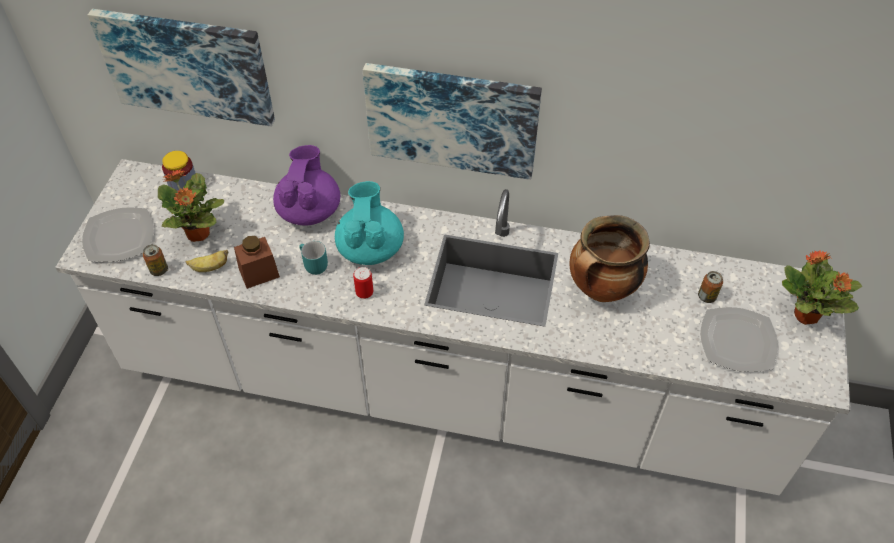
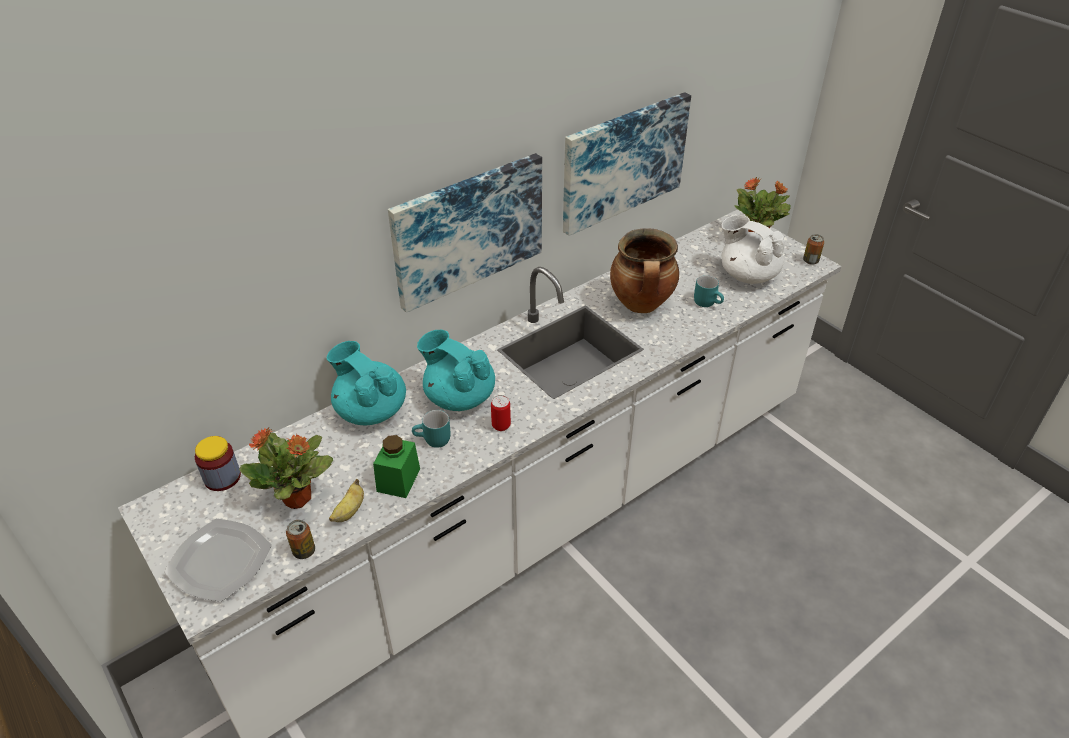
camera: 50 degrees left, 10 degrees down
(187, 65) = (193, 321): picture -> picture (622, 161)
(259, 273) = (398, 480): brown jar -> green jar
(309, 210) = (370, 410): purple teapot -> turquoise teapot
(661, 334) = (708, 302): none -> turquoise mug
(707, 296) = (698, 266): can -> can (810, 261)
(738, 340) = (747, 275): plate -> white teapot

